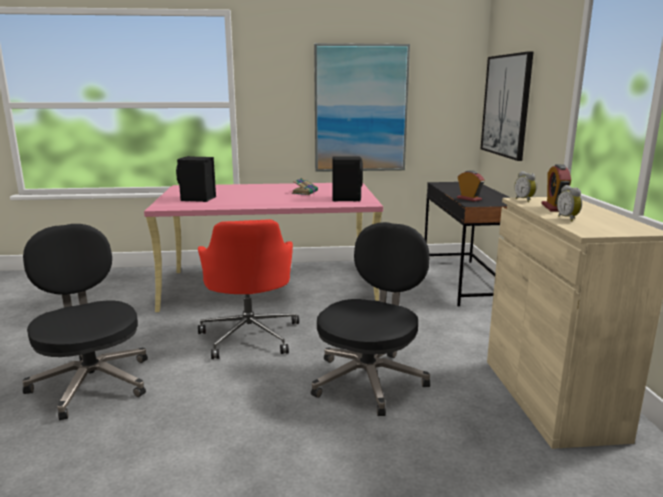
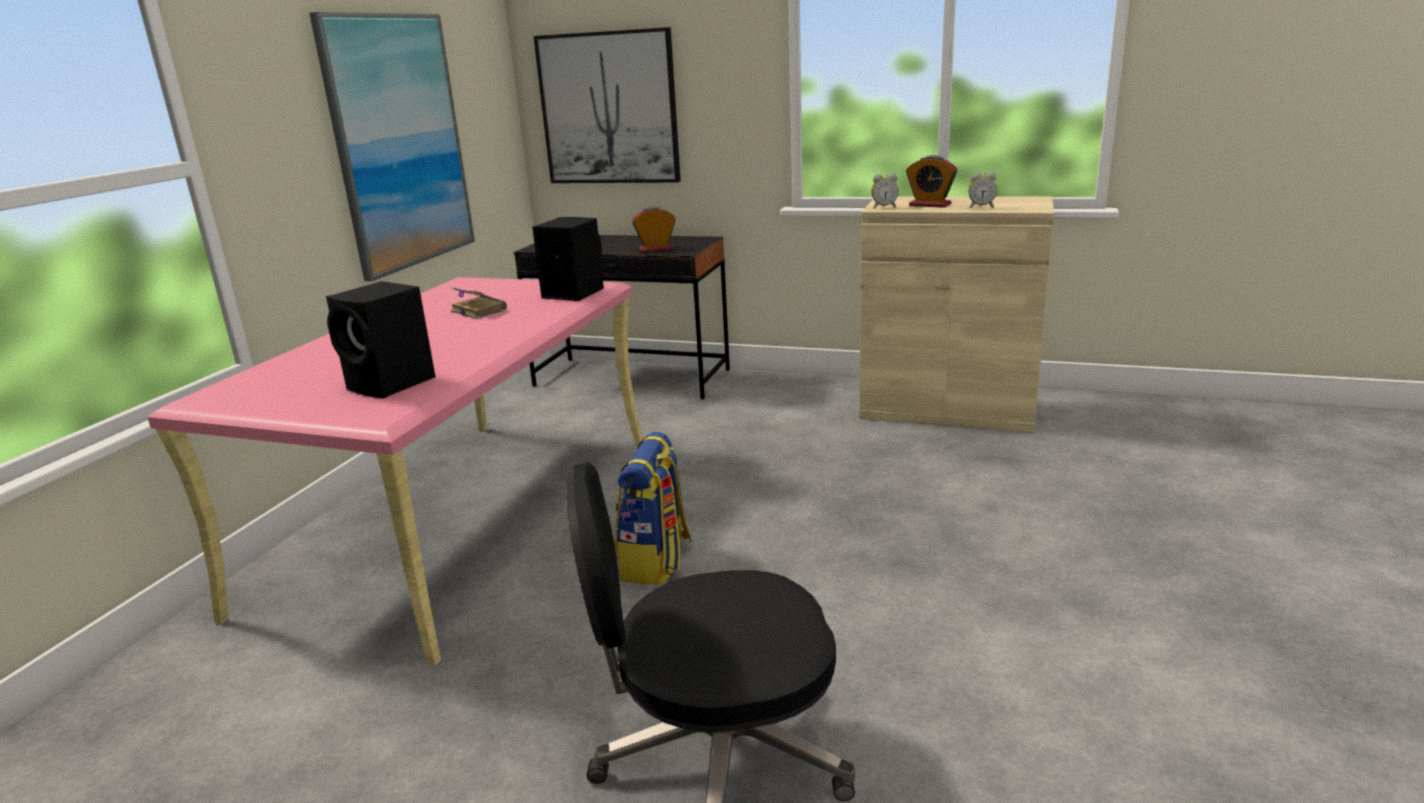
camera: 65 degrees left, 5 degrees up
(250, 335) = (656, 562): red office chair -> backpack
(369, 380) = (861, 491): black office chair -> none

